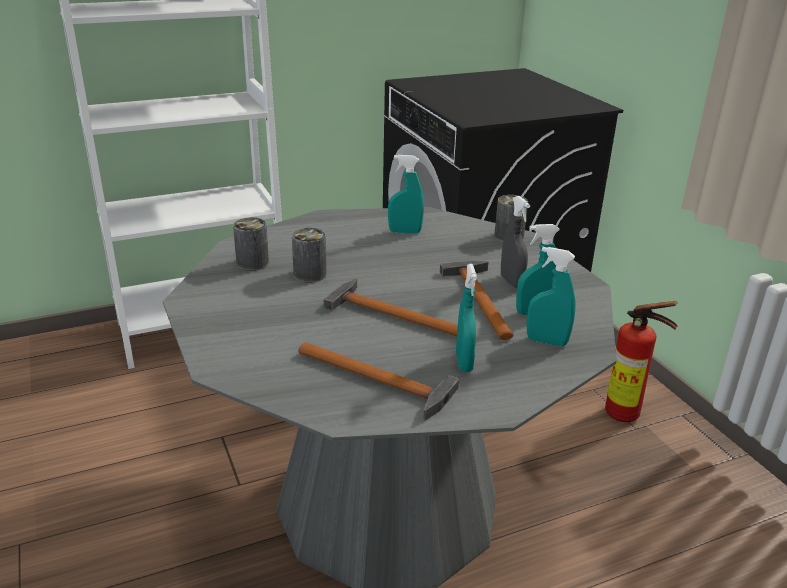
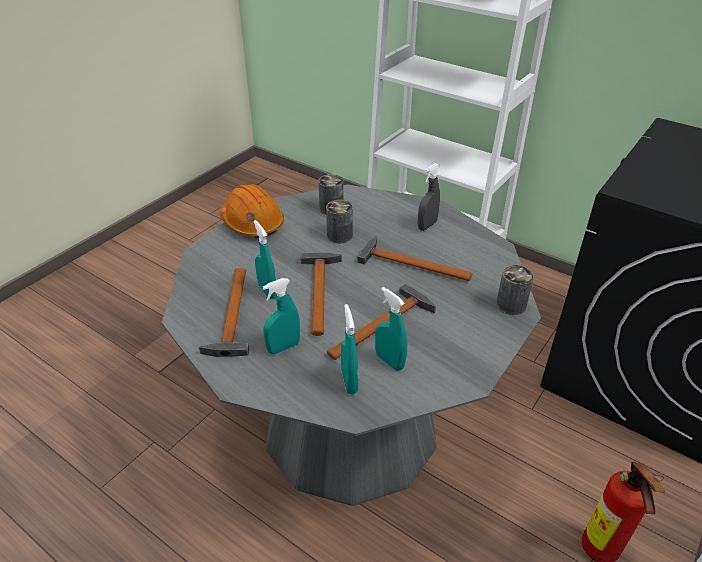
camera: 60 degrees right, 10 degrees up
(209, 317) = (252, 223): none -> orange hard hat
(402, 256) = (409, 263): none -> hammer
(405, 232) = (452, 249): turquoise spray bottle -> turquoise spray bottle (267, 291)
(511, 282) = (429, 332): grey spray bottle -> grey spray bottle (427, 225)

